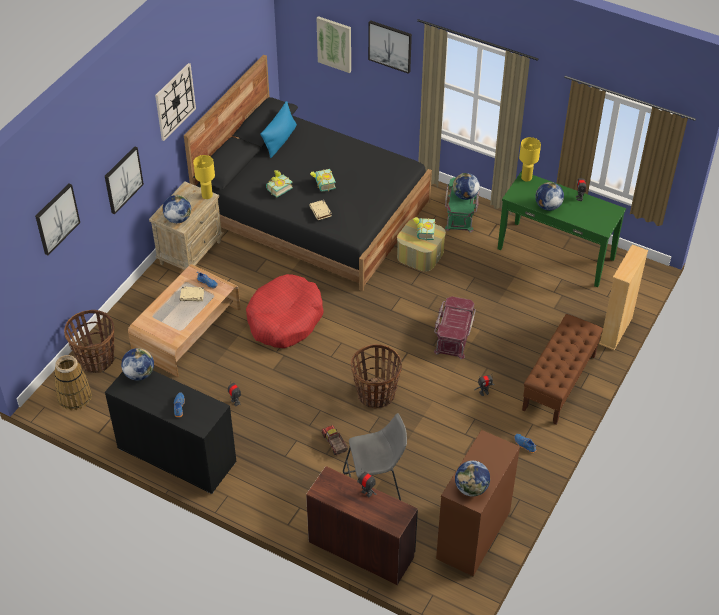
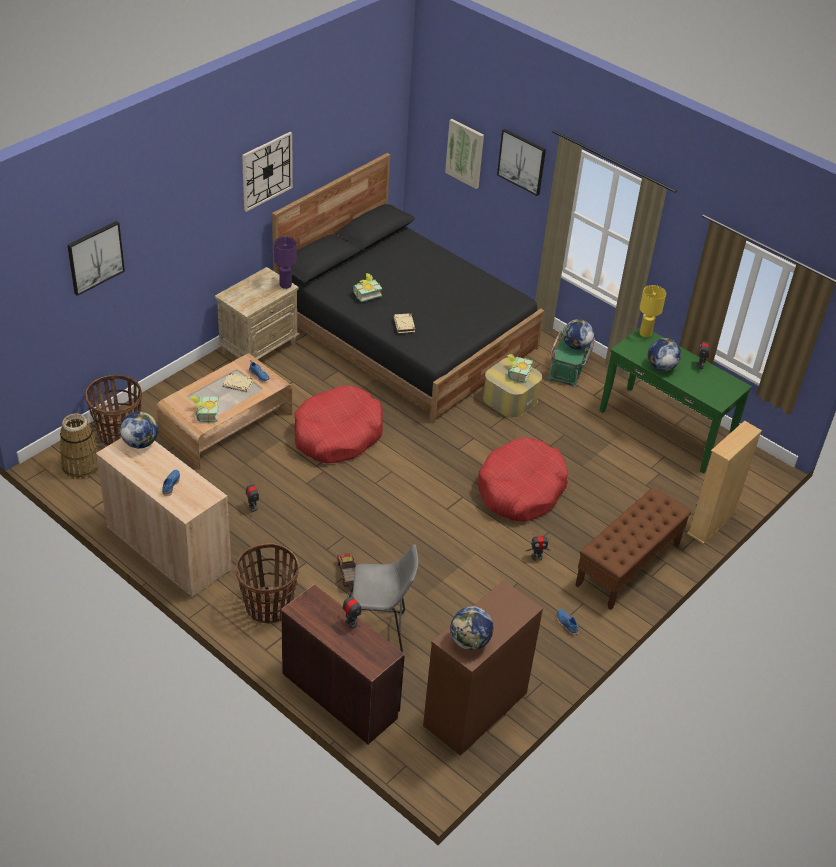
camera: 10 degrees right, 5 degrees down
(123, 179) = (188, 240): picture -> none
(177, 455) = (169, 549): black cabinet -> beige cabinet
(178, 219) = (245, 301): globe -> none
(207, 195) = (285, 285): yellow table lamp -> purple table lamp
(280, 140) = (385, 248): blue pillow -> none
(322, 185) = (415, 299): book -> book (204, 414)
(376, 394) = (412, 533): basket -> basket (268, 606)
(453, 335) = (521, 489): red storage box -> red dog bed

